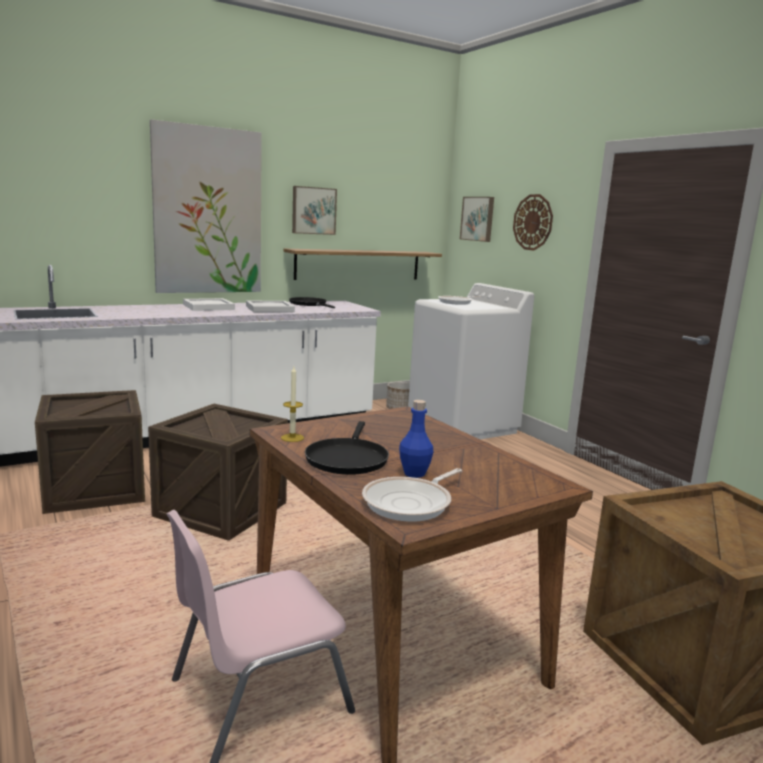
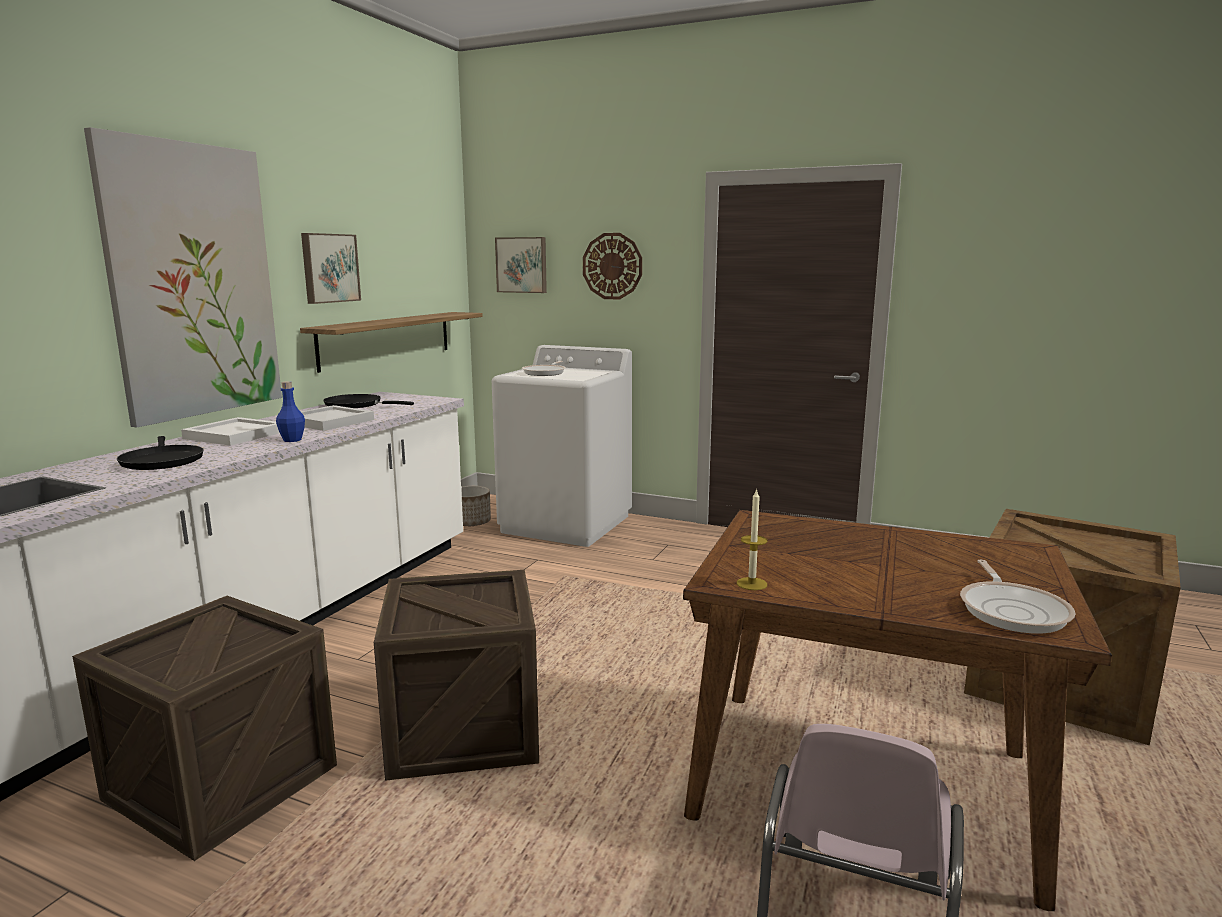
camera: 35 degrees left, 0 degrees up
(347, 459) = (856, 587): black frying pan -> black frying pan (162, 461)
(414, 473) = (936, 580): blue bottle -> blue bottle (292, 440)

